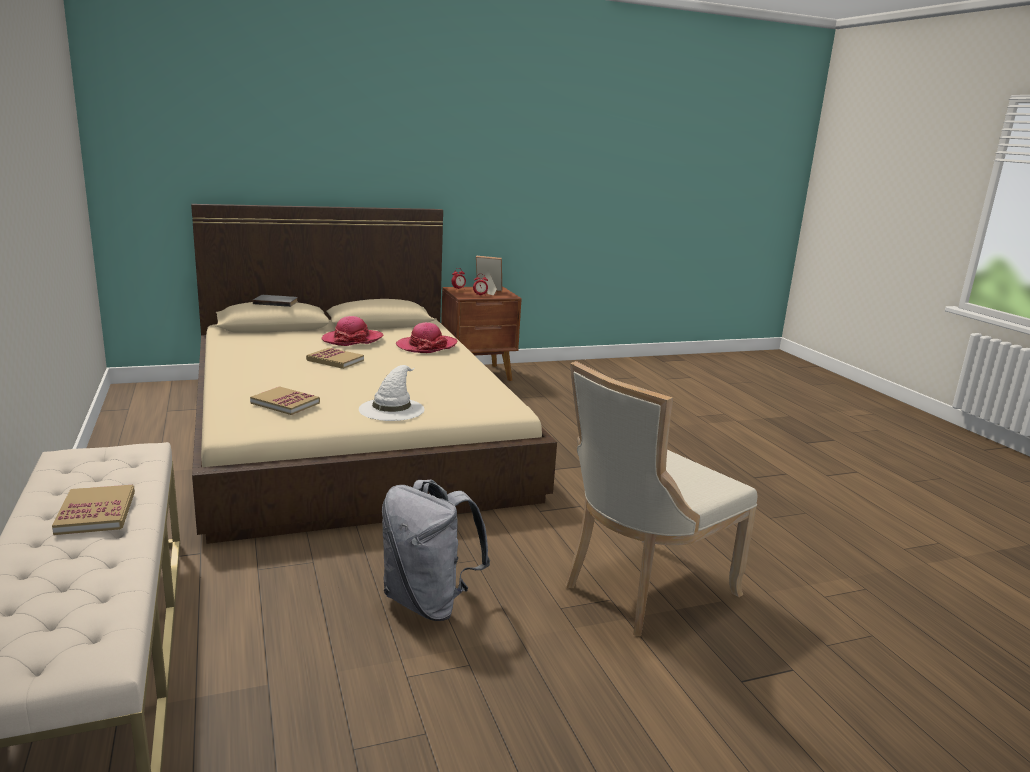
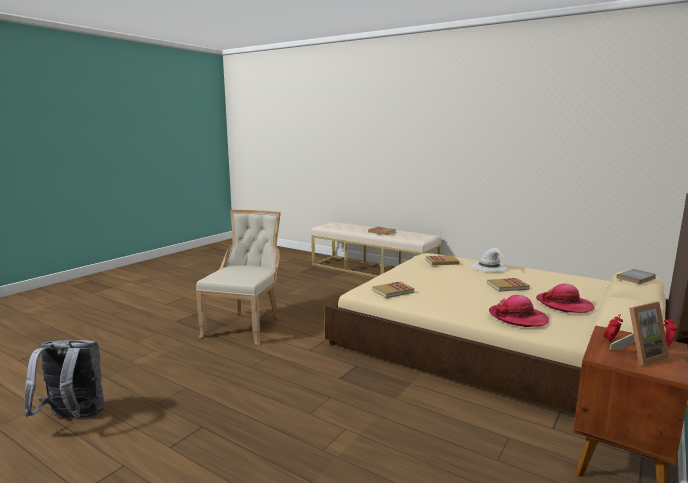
camera: 145 degrees right, 5 degrees down
(392, 408) = (405, 274): white hat -> white hat (489, 267)
(429, 602) = (319, 299): grey backpack -> grey backpack (73, 418)
(471, 395) = (393, 291): none -> book

